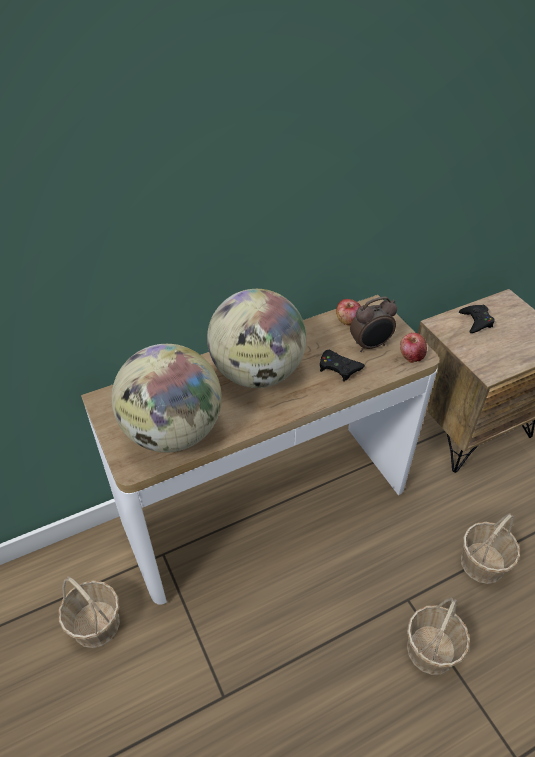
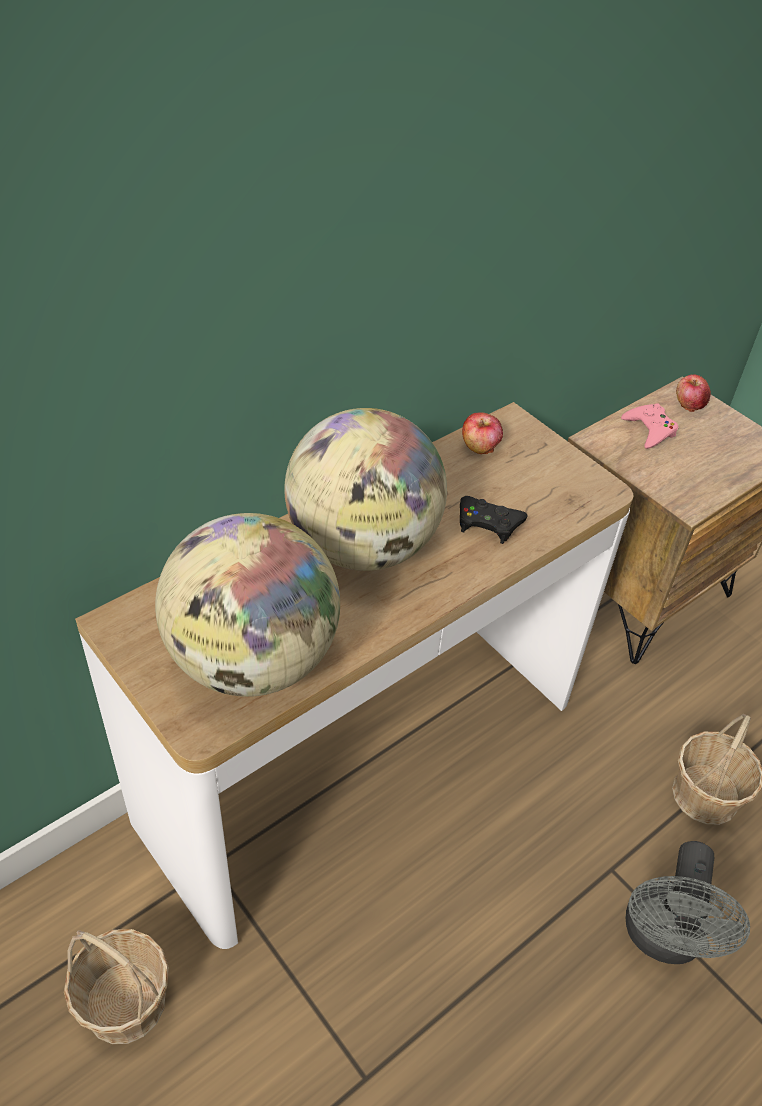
camera: 15 degrees left, 0 degrees up
(370, 345) = (526, 483): alarm clock -> none
(411, 356) = (591, 492): apple -> apple (689, 404)
(431, 649) = (663, 939): basket -> grey fan
(476, 321) = (649, 430): black game controller -> pink game controller

